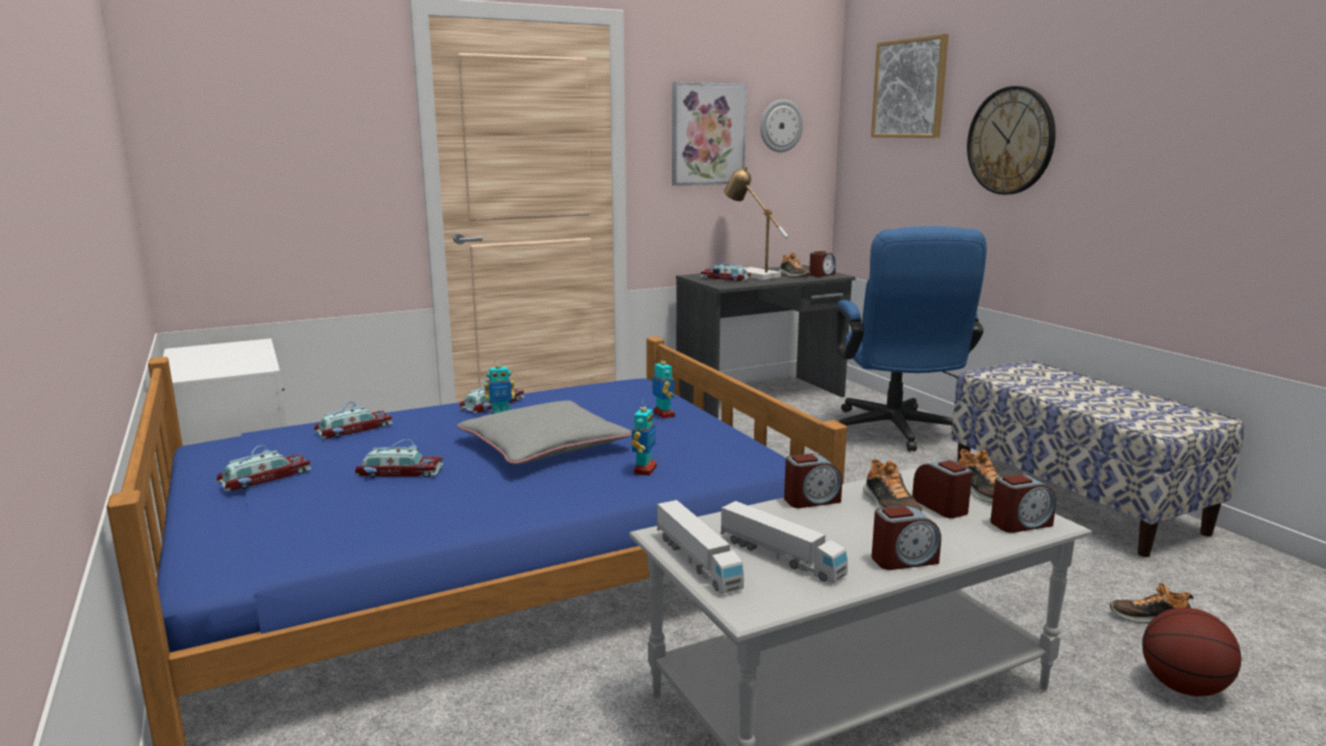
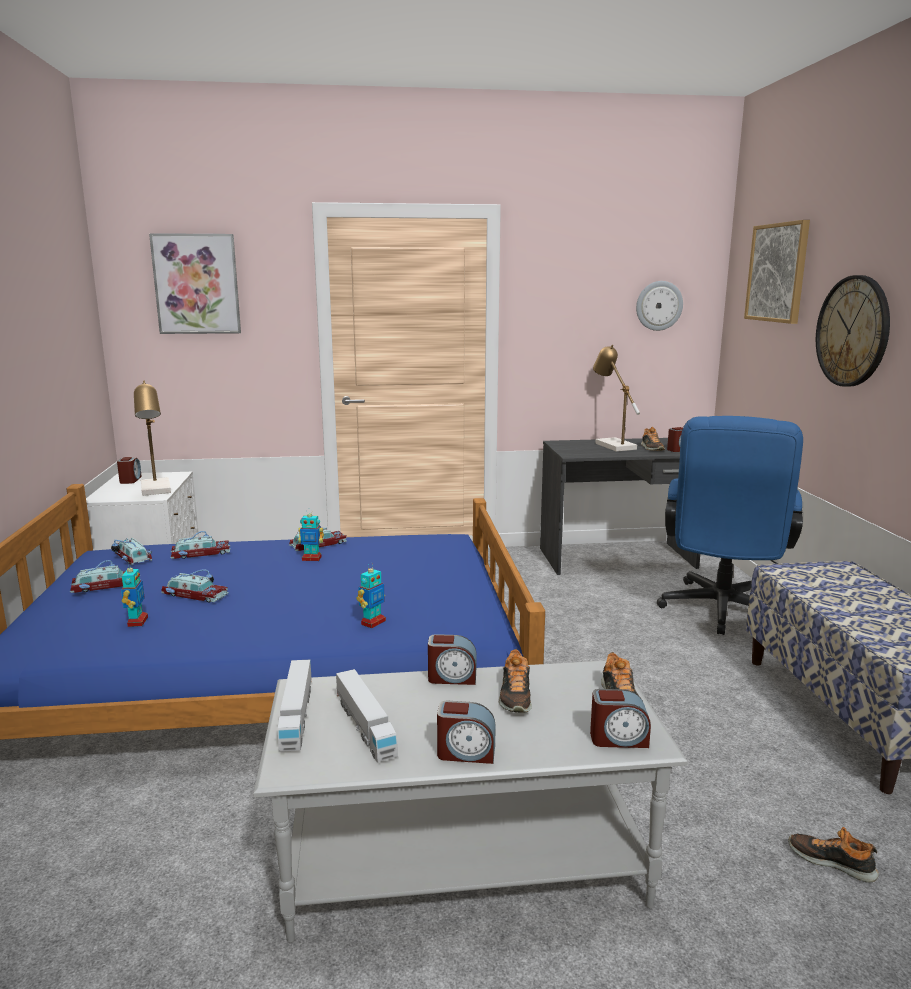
camera: 20 degrees right, 0 degrees up
(251, 361) = (157, 490): none -> table lamp
(544, 445) = (319, 587): grey pillow -> none
(663, 414) = (442, 572): toy robot -> toy robot (137, 622)
(707, 134) = (581, 313): picture -> picture (197, 284)
(725, 279) = (581, 448): toy car -> toy car (130, 557)
(941, 506) = (562, 706): alarm clock -> alarm clock (130, 480)
(1183, 687) = (804, 946): basketball -> none

